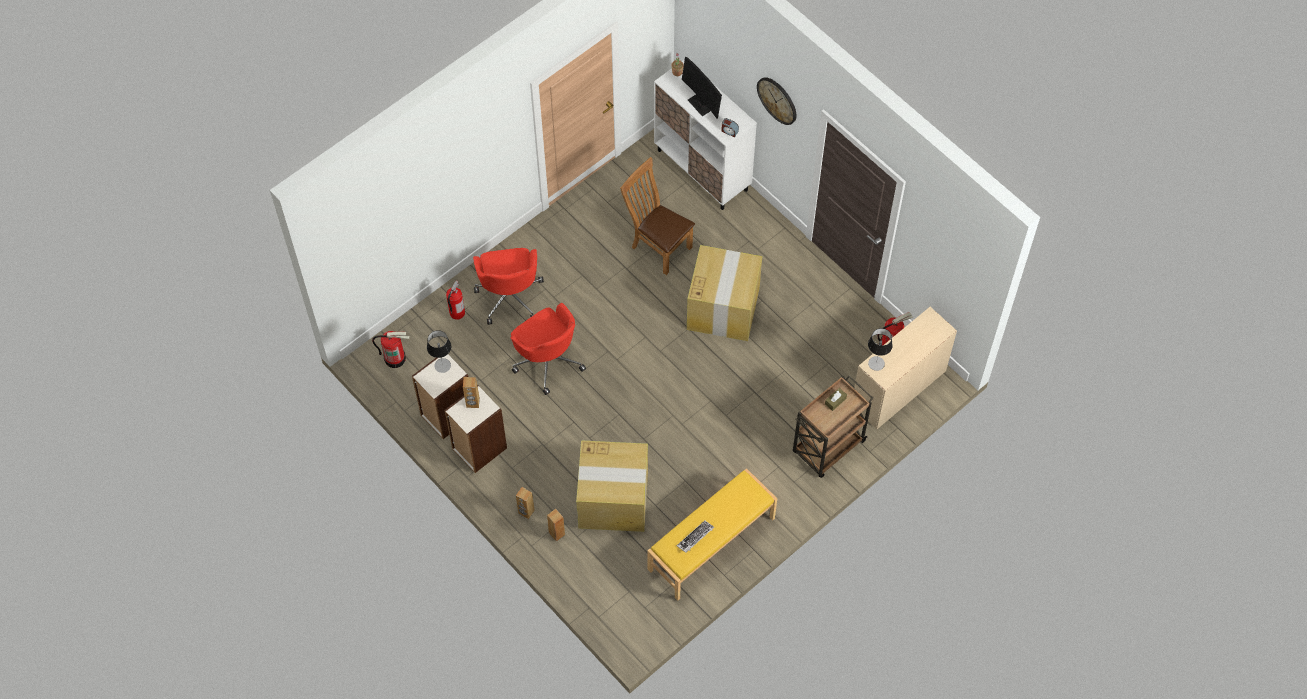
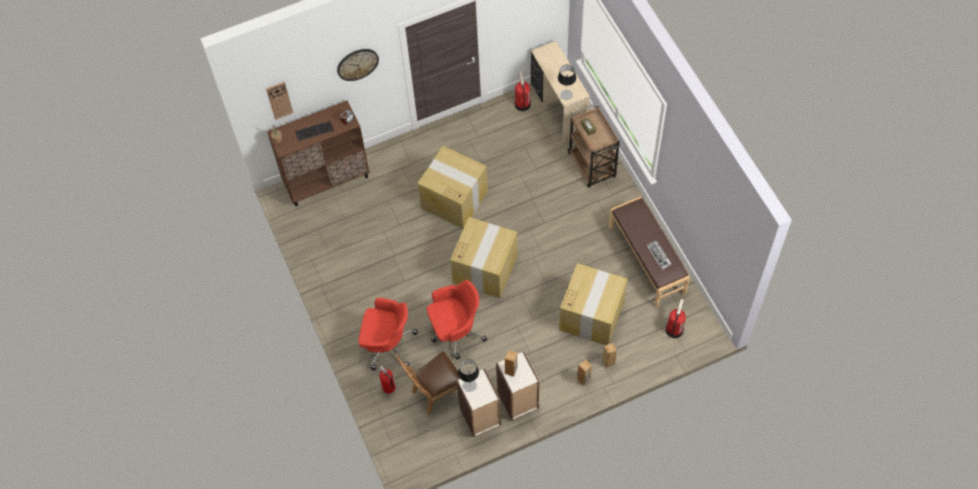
camera: 70 degrees left, 0 degrees up
(395, 358) = (414, 445): fire extinguisher -> fire extinguisher (674, 329)
(640, 368) = (485, 269): none -> cardboard box
(658, 246) = (383, 228): brown chair -> brown chair (434, 394)
(702, 103) = (314, 130): monitor -> keyboard
(702, 170) = (327, 180): white cabinet -> brown cabinet
(705, 44) = (279, 100): none -> wall clock
(712, 544) = (647, 260): yellow bench -> brown bench

